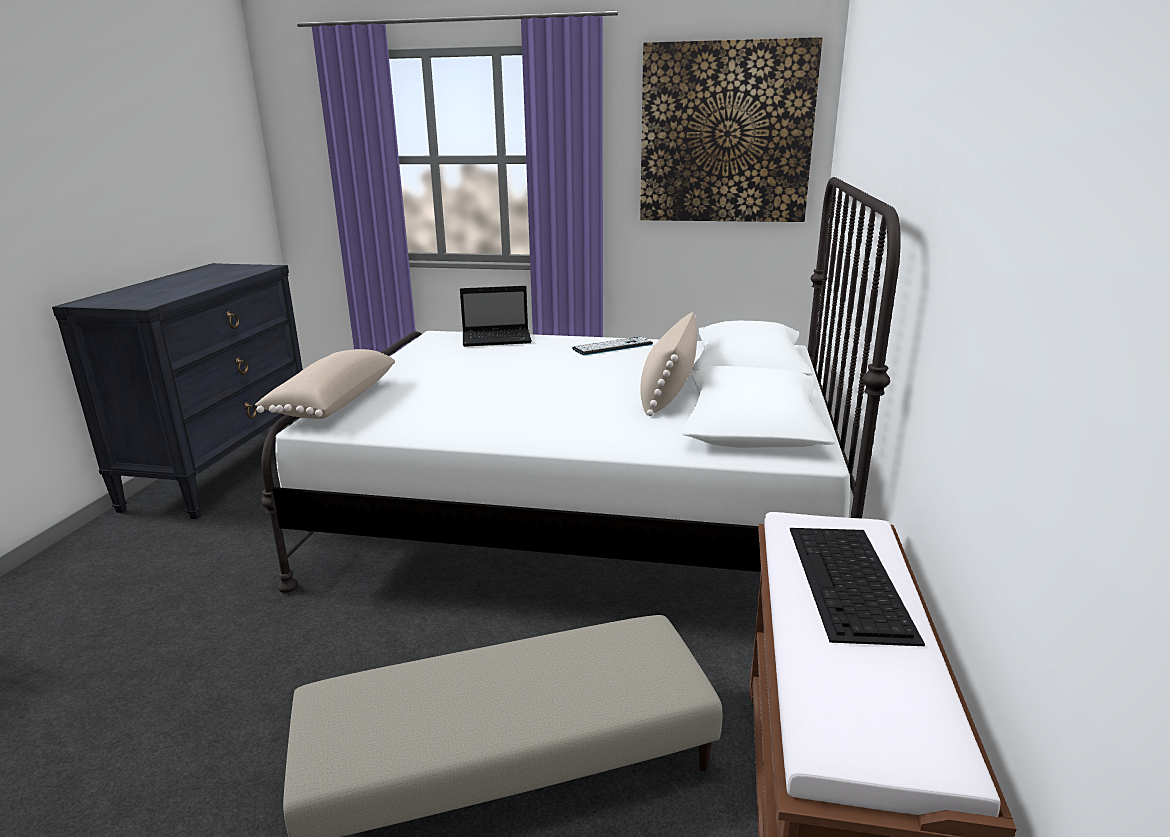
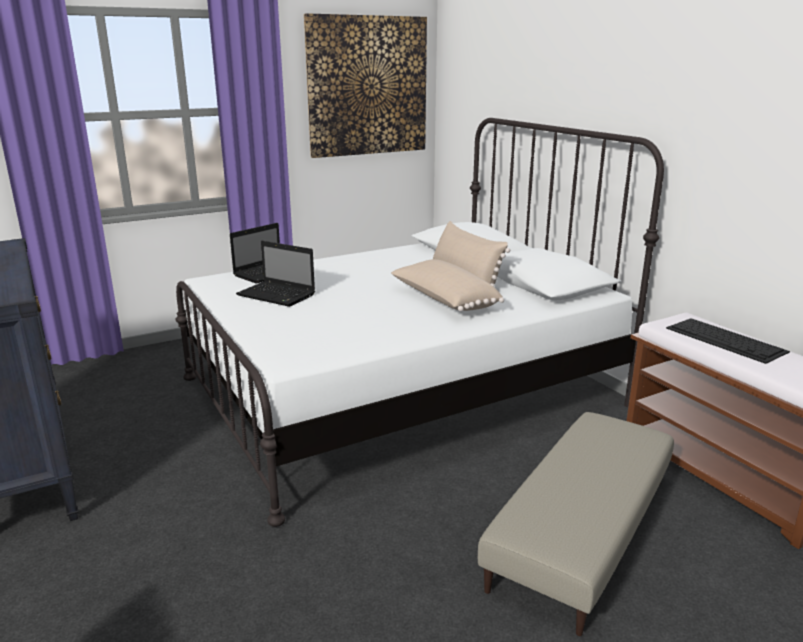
camera: 40 degrees left, 0 degrees up
(332, 402) = (259, 346): beige pillow -> beige pillow (443, 301)
(453, 361) = (278, 295): none -> laptop
(612, 347) = (366, 260): keyboard -> none

